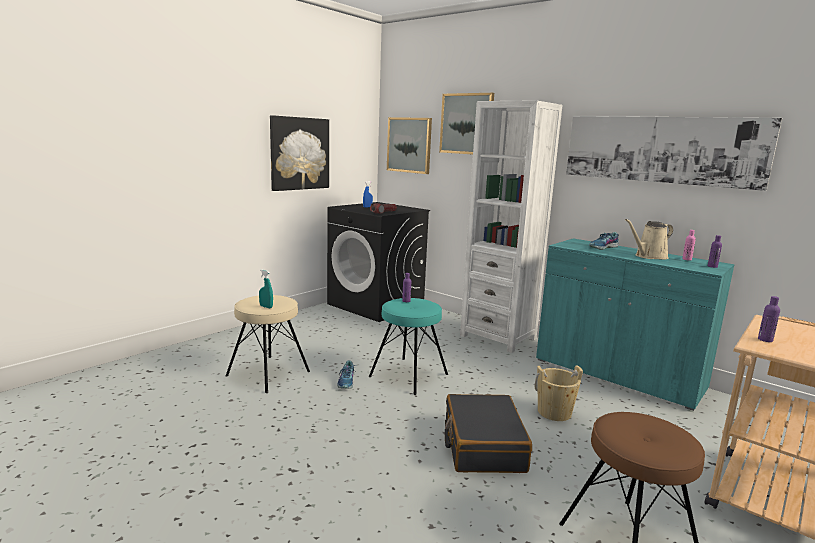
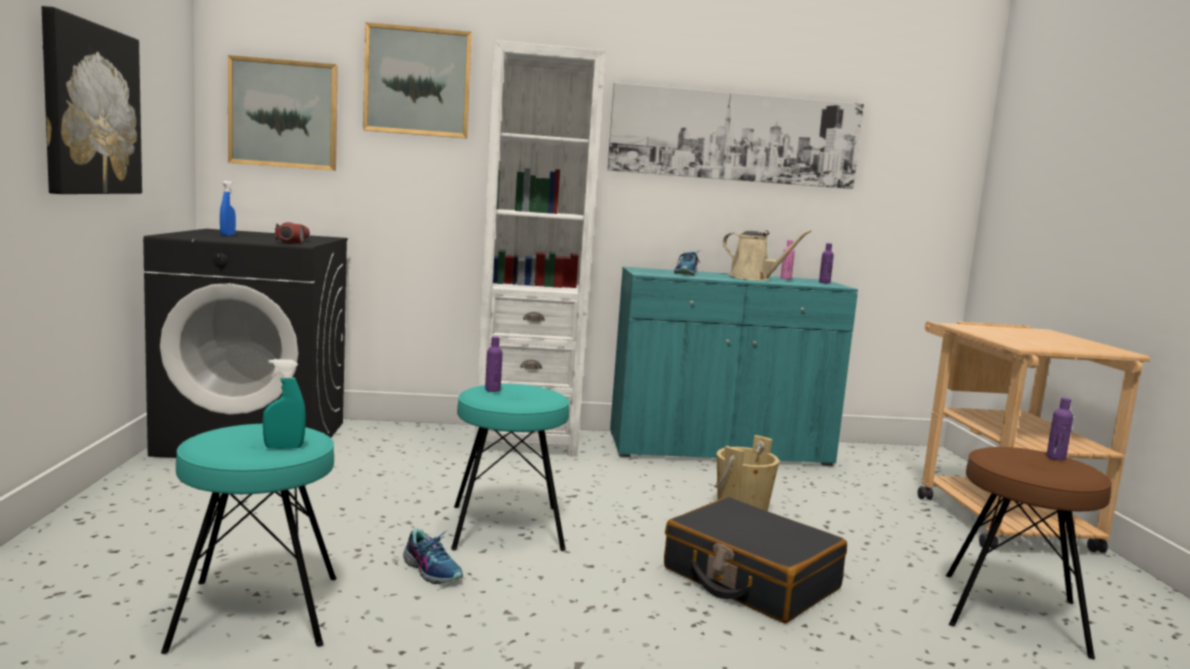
camera: 45 degrees left, 5 degrees down
(268, 373) = (256, 612): beige stool -> turquoise stool
(649, 256) = (753, 278): beige watering can -> beige watering can turned 75 degrees counterclockwise
(765, 340) = (1013, 340): purple bottle -> purple bottle (1056, 457)

